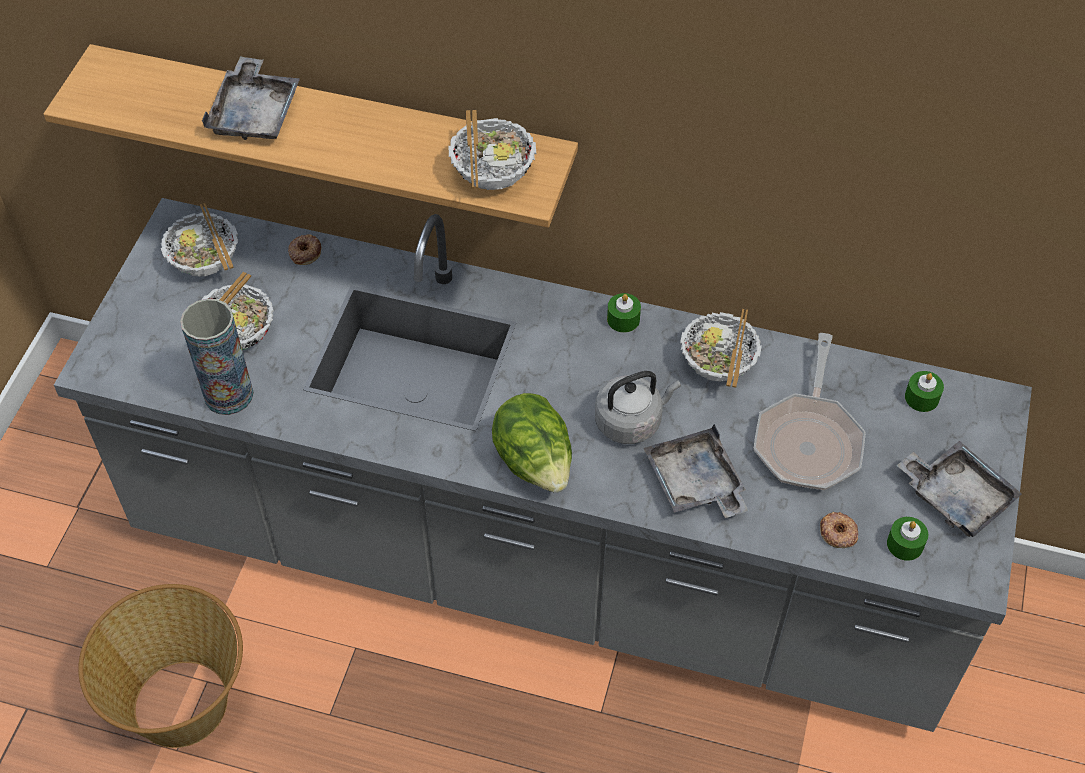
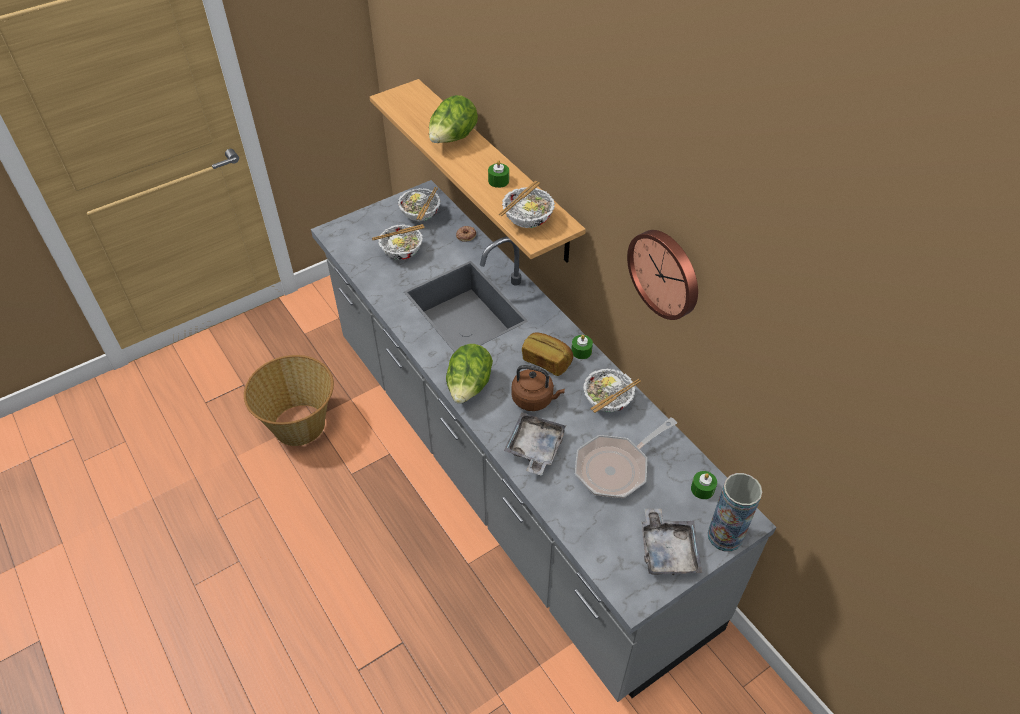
camera: 40 degrees right, 5 degrees down
(228, 395) = (371, 274): vase -> vase (725, 535)
(255, 113) = (452, 139): grey tray -> lettuce
(594, 360) = (547, 361): none -> bread
(631, 421) = (534, 399): grey kettle -> brown kettle
(767, 143) = (666, 273): none -> wall clock
(838, 533) = (582, 521): donut -> none
(905, 544) = (612, 553): green candle -> green candle (498, 181)

